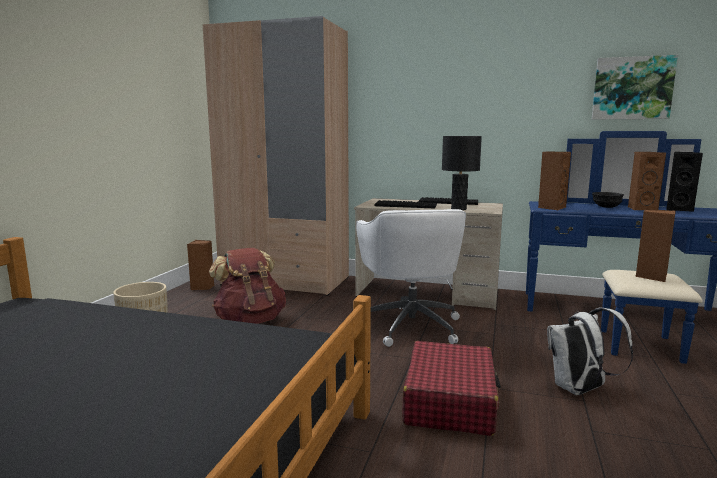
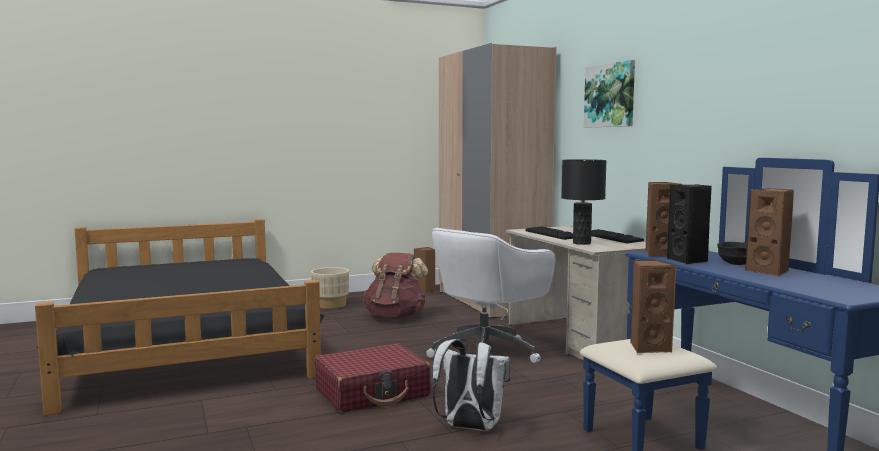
camera: 50 degrees right, 5 degrees down
(632, 88) = (800, 97): picture -> picture (610, 95)
(678, 209) = (821, 280): black speaker -> black speaker (688, 260)

